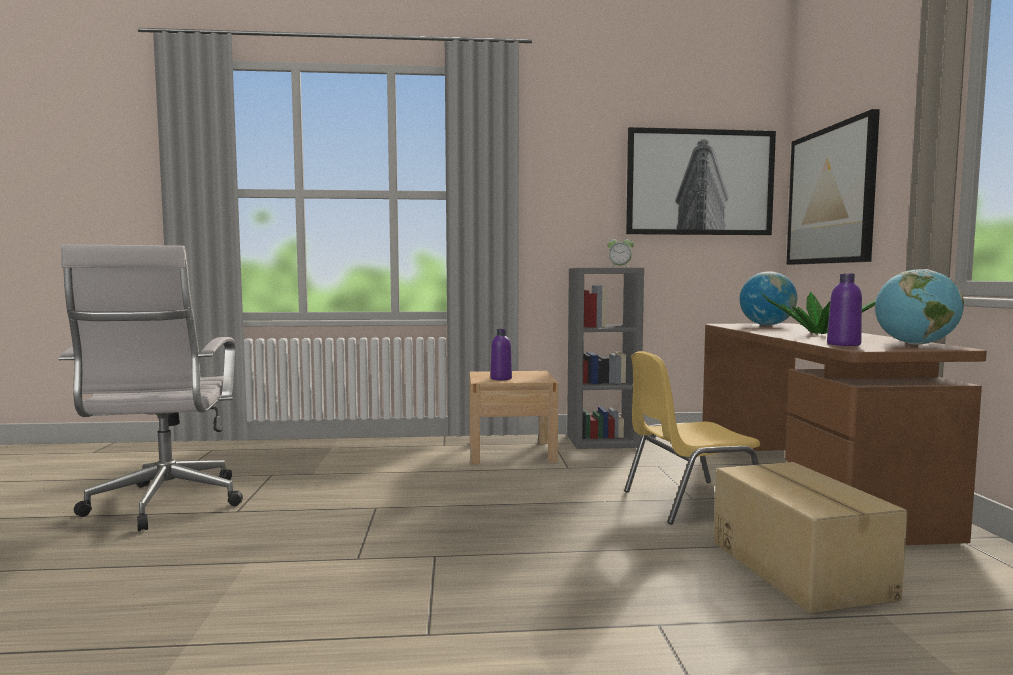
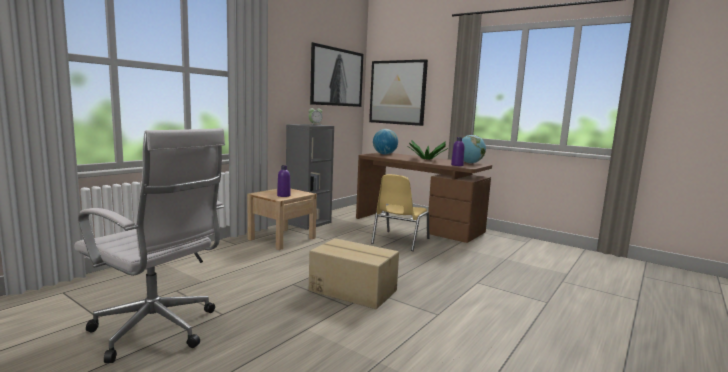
camera: 50 degrees left, 5 degrees up
(800, 568) = (469, 253): cardboard box -> cardboard box (353, 290)

